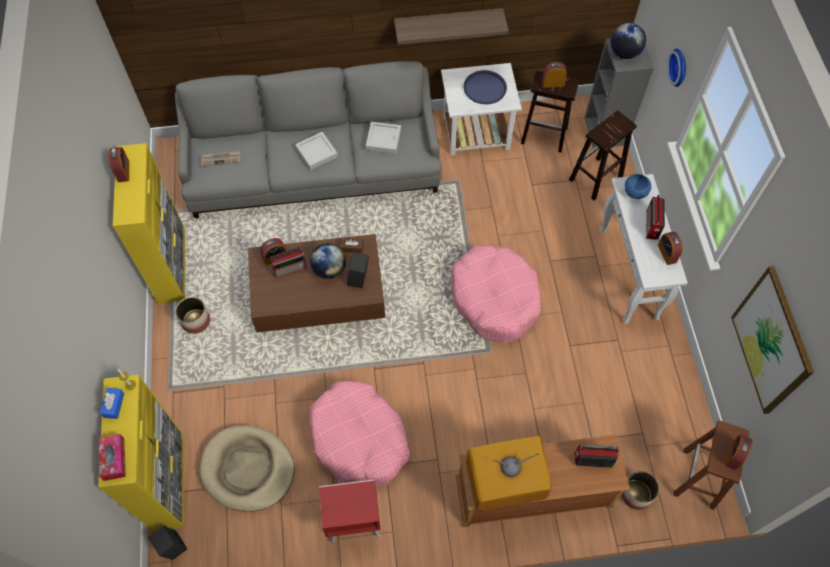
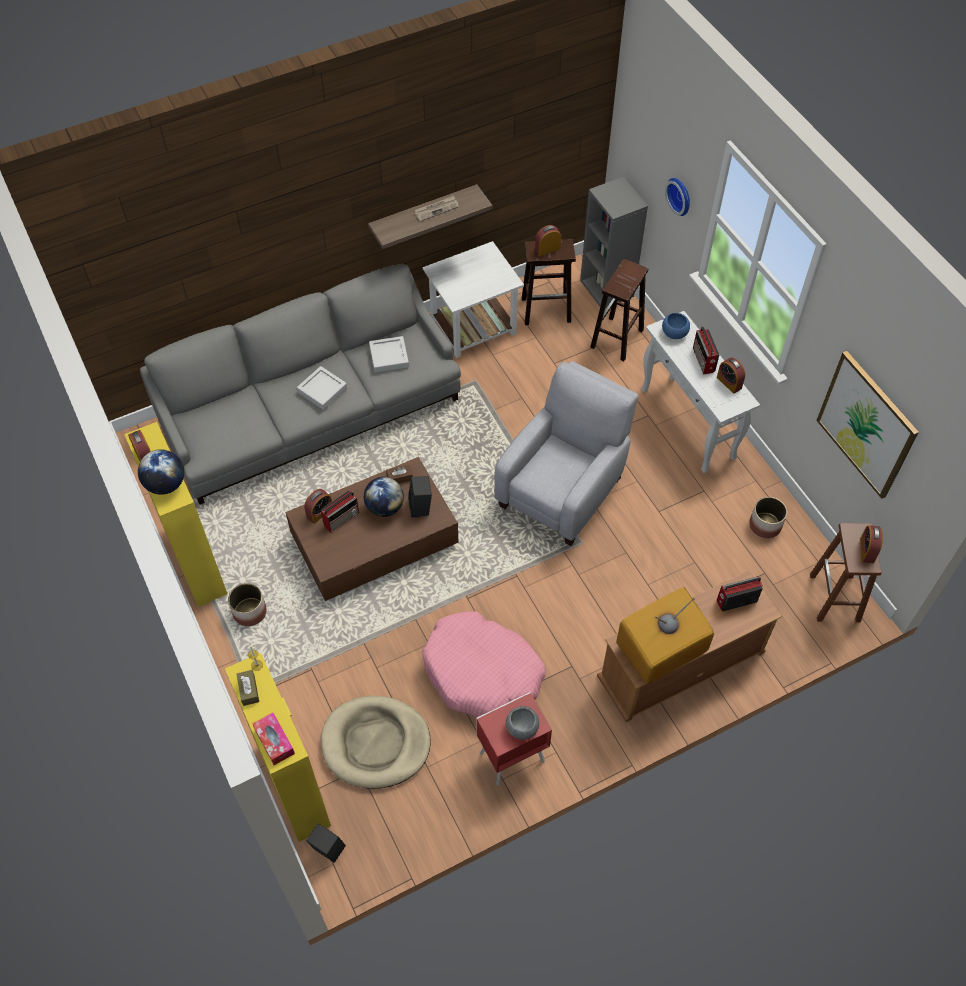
camera: 20 degrees left, 5 degrees down
(114, 405) = (248, 690): blue tissue box -> brown tissue box
(221, 159) = (218, 427): newspaper -> newspaper (436, 209)
(353, 510) = (522, 728): none -> grey bowl
(485, 88) = (477, 273): blue tray -> none
(494, 298) = (563, 489): pink dog bed -> grey armchair
(624, 53) = (613, 199): globe -> globe (166, 484)
(636, 494) = (782, 633): planter -> planter (765, 525)

